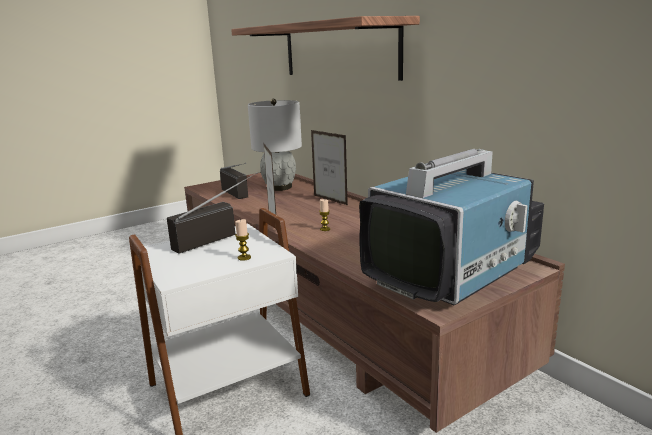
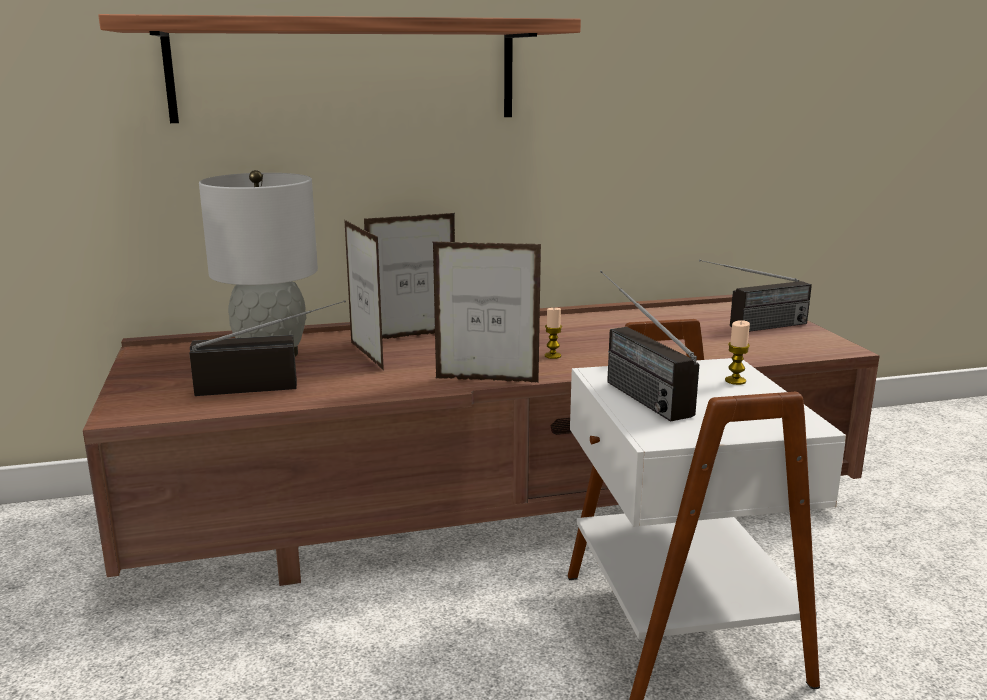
camera: 70 degrees left, 0 degrees up
(291, 199) = (366, 356): none -> picture frame
(454, 272) = (752, 328): television -> radio

